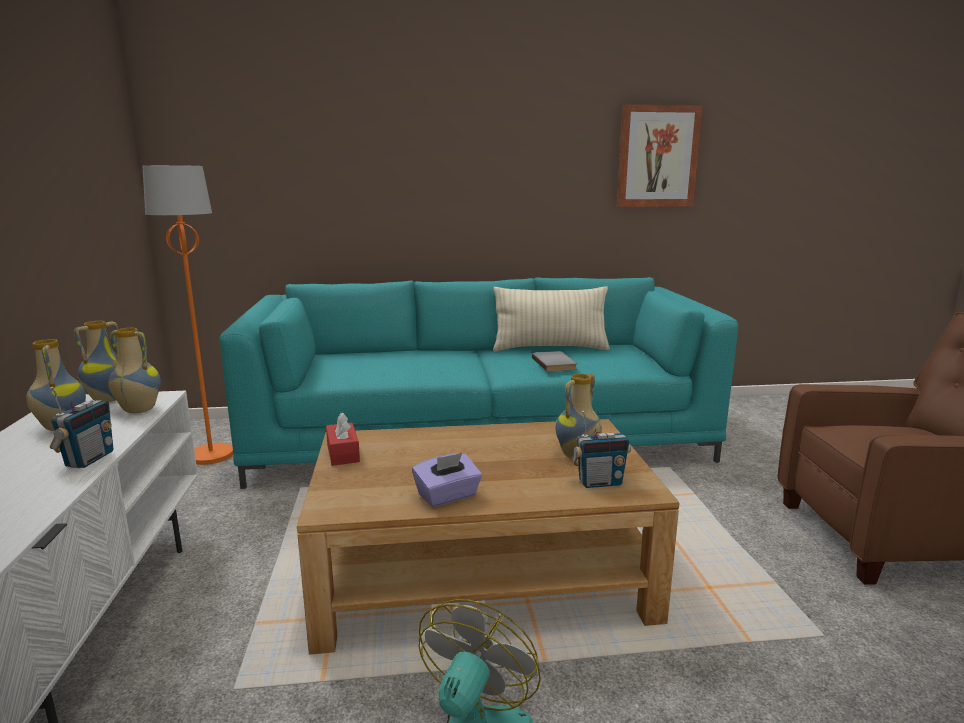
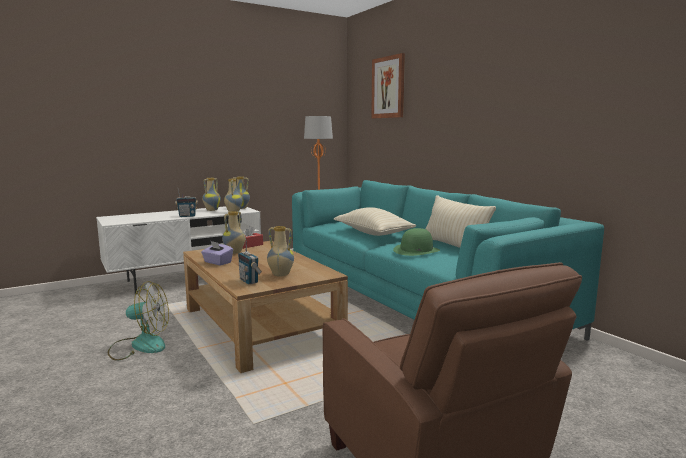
camera: 65 degrees right, 5 degrees down
(384, 472) = (234, 252): none -> vase
(431, 364) = (373, 233): none -> beige pillow
(555, 363) = (416, 250): grey book -> green hat
(657, 157) = (606, 94): picture -> picture (388, 87)

